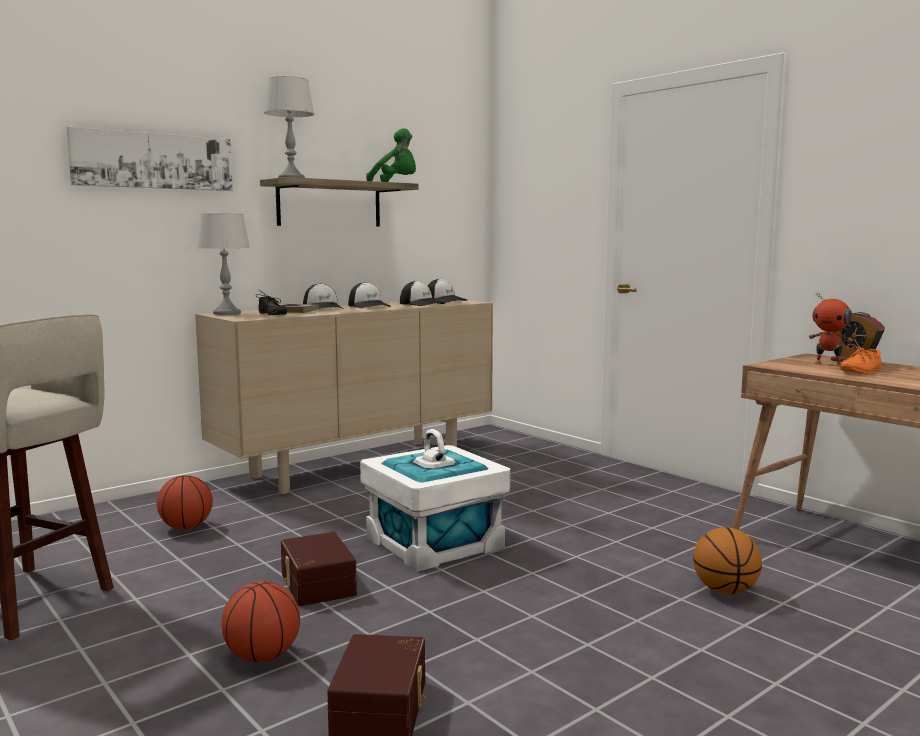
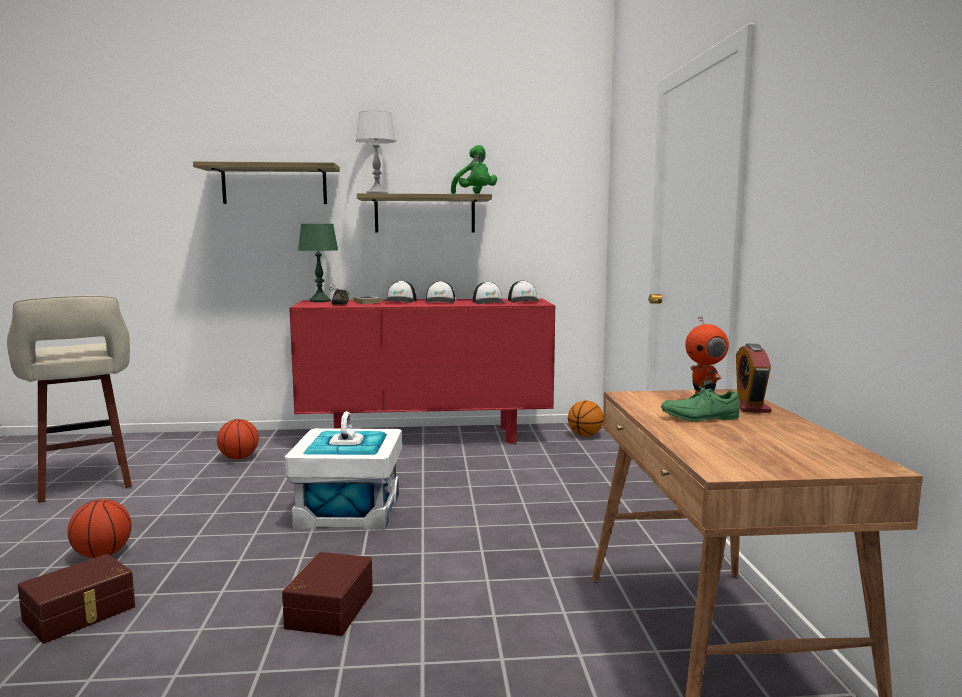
camera: 35 degrees right, 0 degrees up
(153, 161) = (274, 185): picture -> shelf
(227, 313) = (320, 301): grey table lamp -> green table lamp
(316, 585) = (221, 518): brown storage box -> brown storage box (328, 609)
(358, 465) = (426, 437): beige dresser -> red dresser
(725, 591) = (475, 627): basketball -> basketball (585, 435)
(858, 371) = (698, 417): orange shoe -> green shoe

